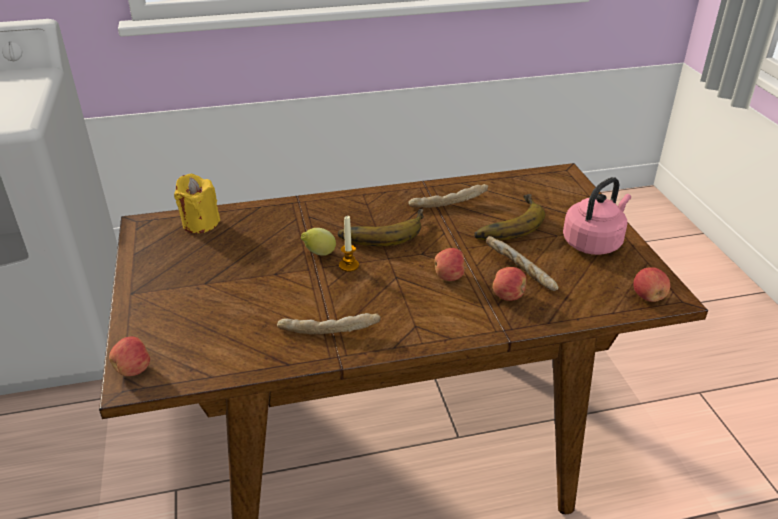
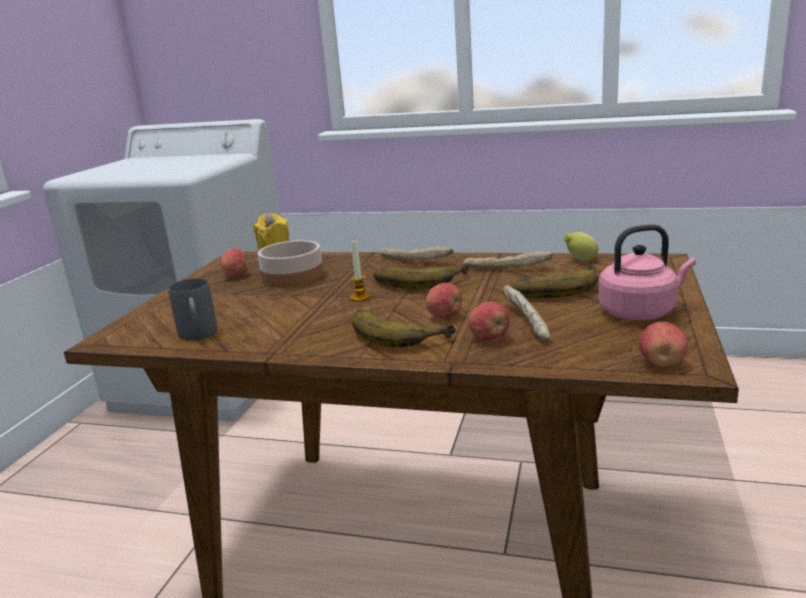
camera: 30 degrees right, 15 degrees down
(134, 369) = (116, 333): apple -> apple (236, 275)
(236, 352) = (198, 336): none -> grey mug
(246, 247) = (291, 277): none -> bowl
(319, 254) = (344, 287): lemon -> lemon (580, 260)
(329, 329) = (289, 334): bread -> bread (416, 260)
(428, 304) = (399, 332): none -> banana

